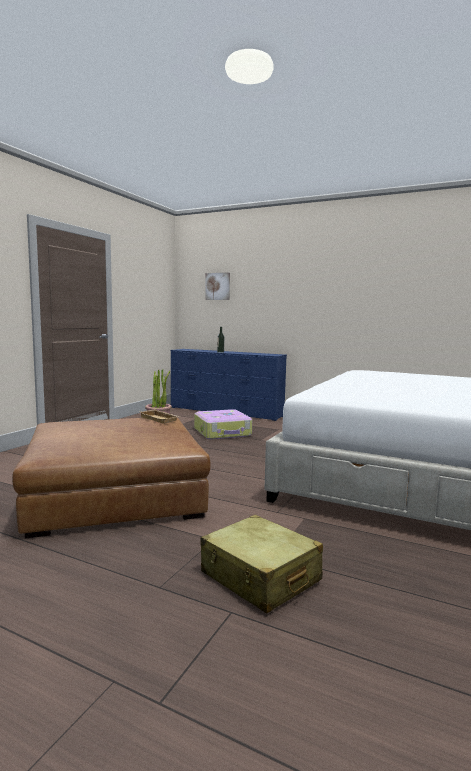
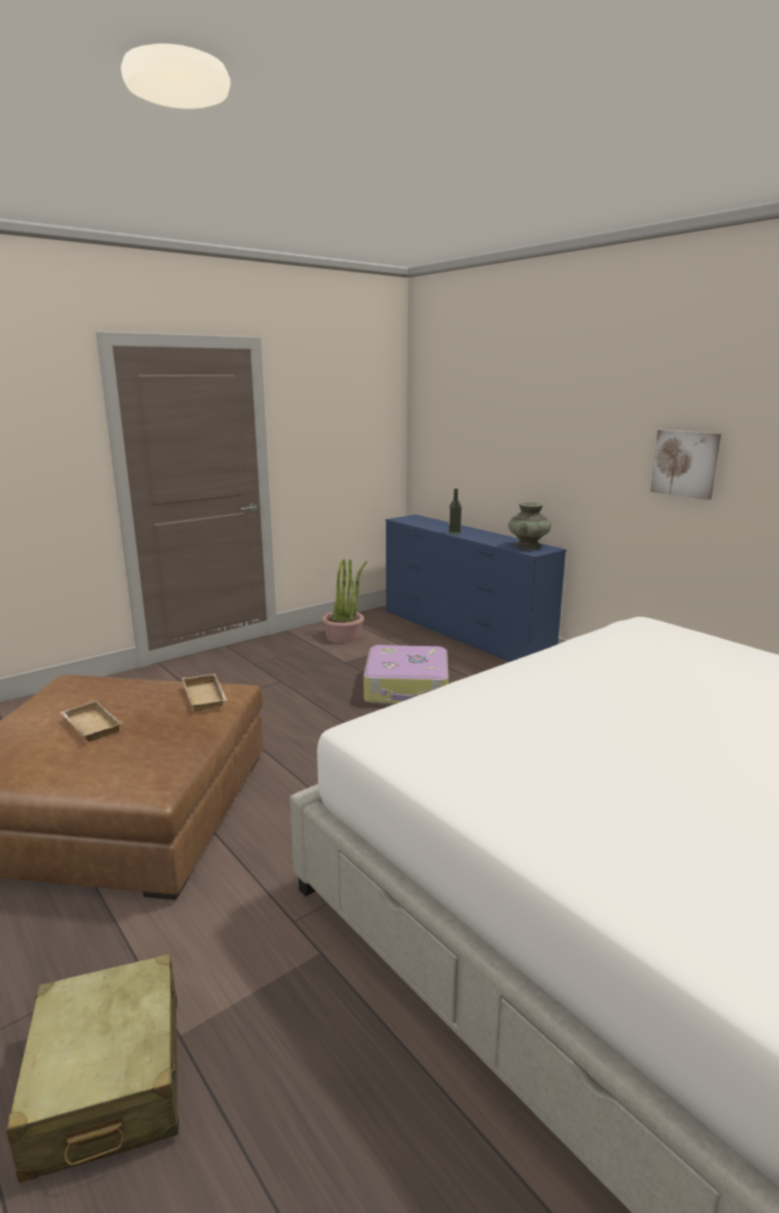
camera: 25 degrees right, 10 degrees up
(109, 432) = (89, 726): none -> beige tray
(218, 286) = (466, 410): picture -> picture (685, 463)
(267, 354) = (528, 546): none -> turquoise vase

